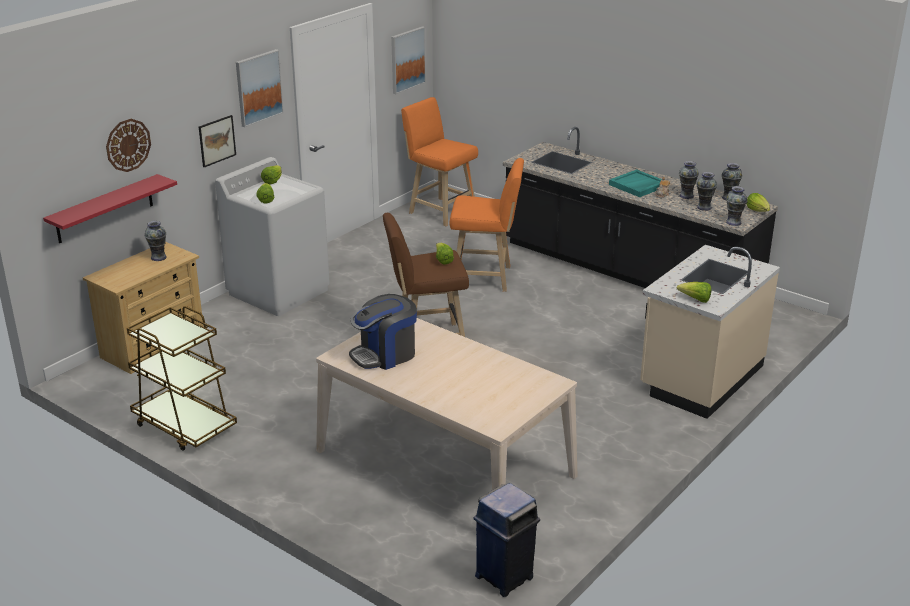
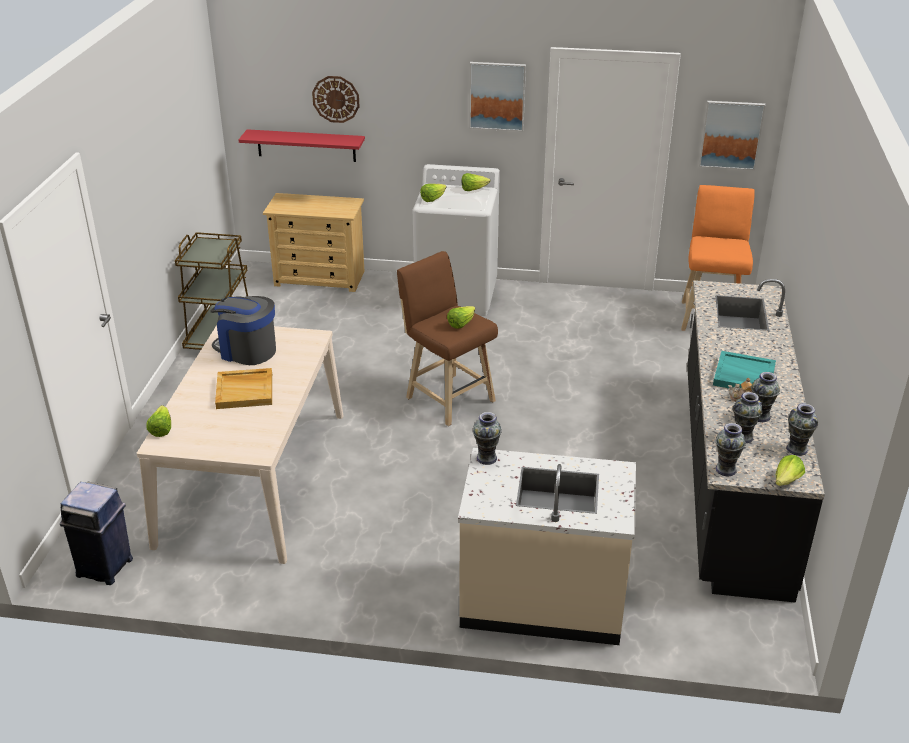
camera: 60 degrees right, 5 degrees up
(159, 257) = (333, 206): vase -> vase (487, 458)
(217, 140) = (437, 130): picture -> none
(452, 369) = (245, 390): none -> beige tray
(485, 278) = (603, 388): orange stool -> none
(695, 300) = (482, 489): lettuce -> lettuce (161, 429)

